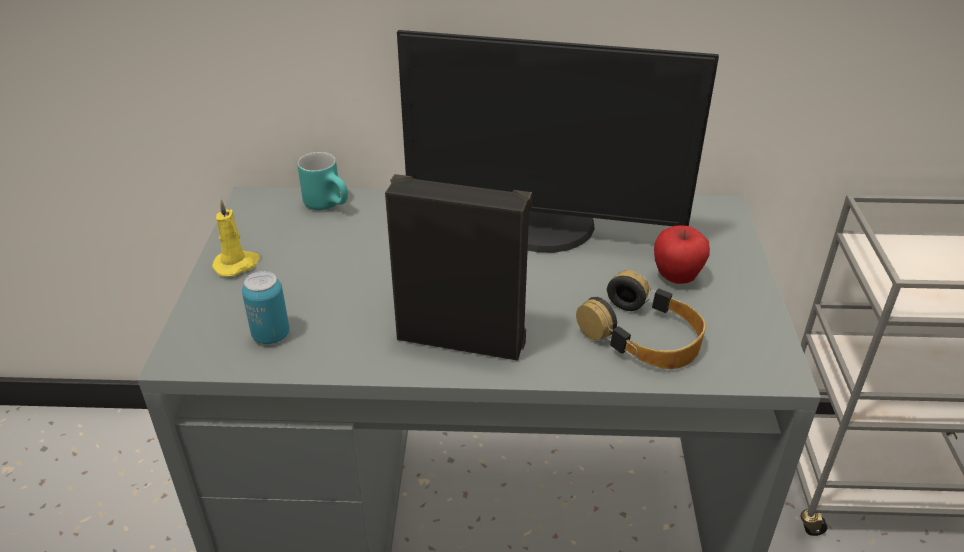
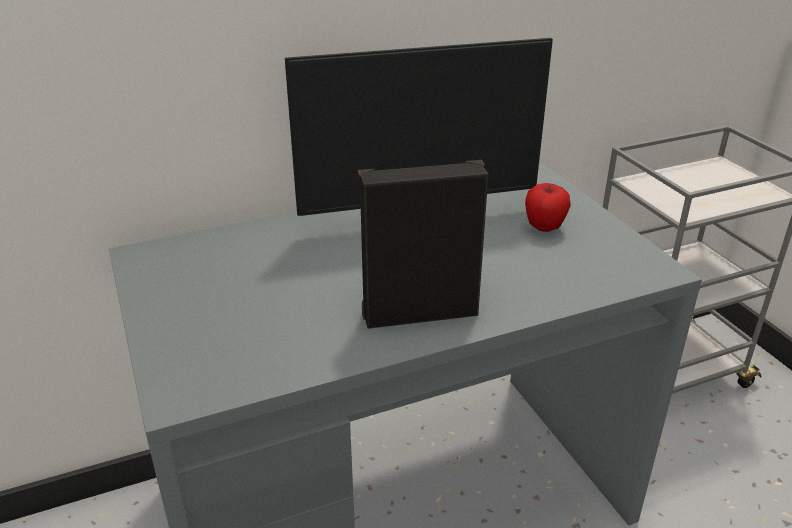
camera: 25 degrees left, 5 degrees down
(237, 264) = (167, 310): yellow candle -> none
(271, 335) = (250, 357): can -> none
(330, 204) = (217, 241): turquoise mug -> none
(642, 336) = (554, 273): headphones -> none

